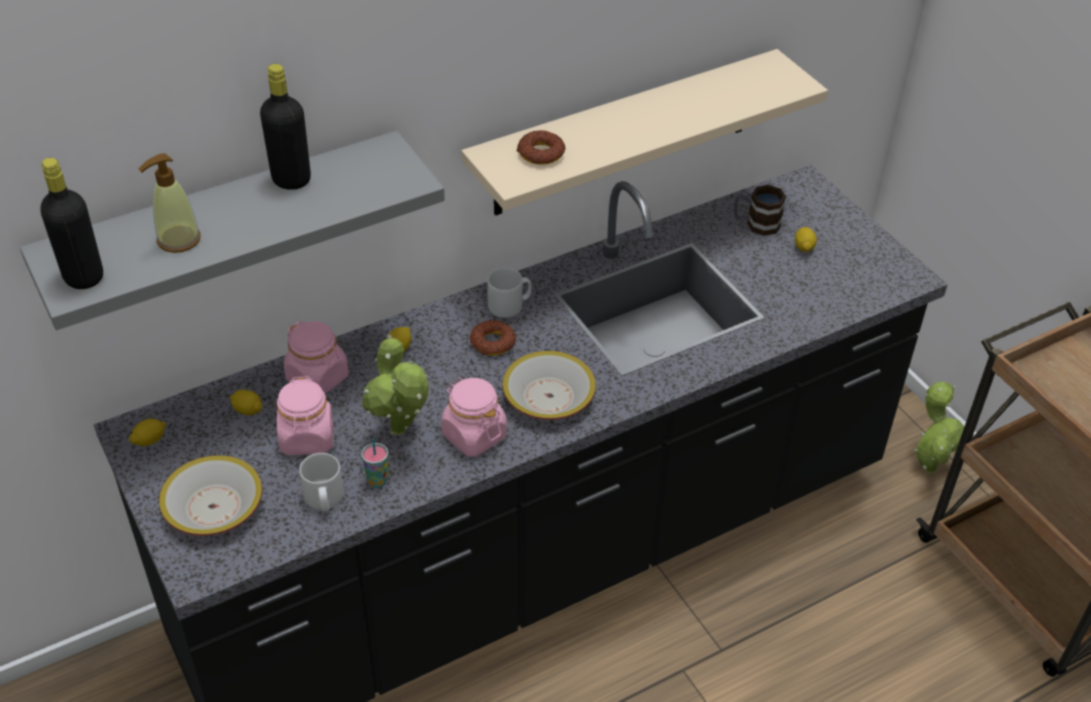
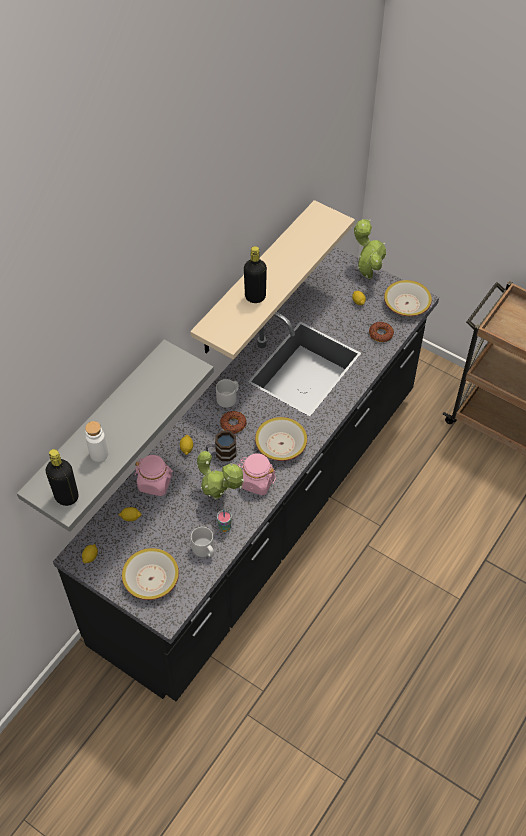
camera: 25 degrees left, 10 degrees up
(178, 240) = (99, 454): soap dispenser -> white bottle
(291, 180) = (131, 393): black bottle -> black bottle (255, 297)
(307, 438) = (173, 519): pink jar -> none
(541, 153) = (233, 317): donut -> donut (381, 334)
(756, 224) = (326, 296): mug -> mug (221, 454)
(884, 275) = (406, 304): none -> bowl
(928, 465) = (432, 379): potted plant -> potted plant (367, 274)

